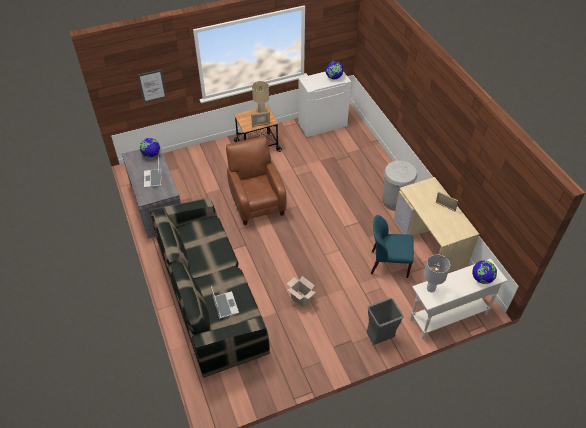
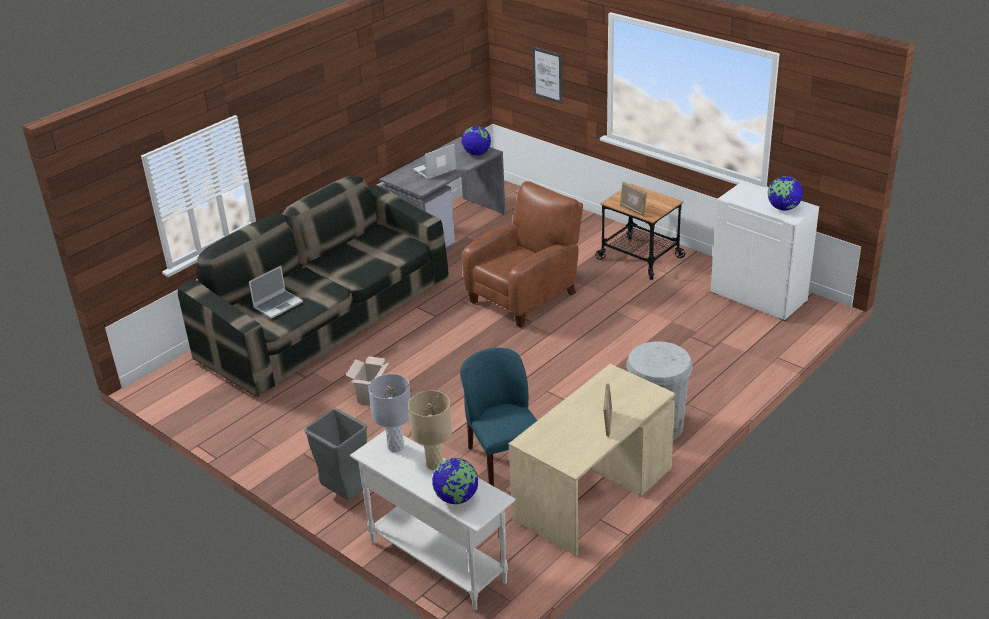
camera: 65 degrees right, 15 degrees down
(261, 111) = (662, 201): beige table lamp -> beige table lamp (434, 464)

